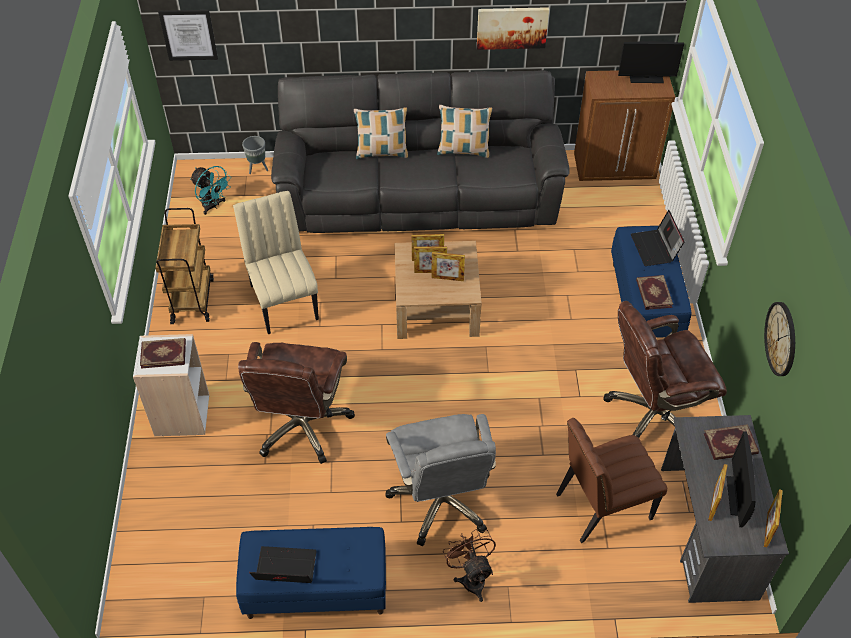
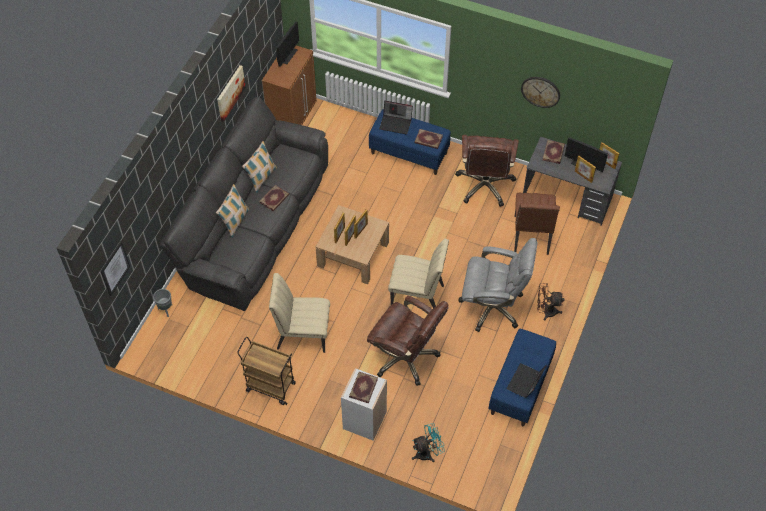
camera: 65 degrees left, 5 degrees up
(213, 206) = (187, 349): turquoise fan -> turquoise fan (427, 453)
(408, 400) = (417, 296): none -> beige chair
(437, 173) = (274, 199): none -> book

